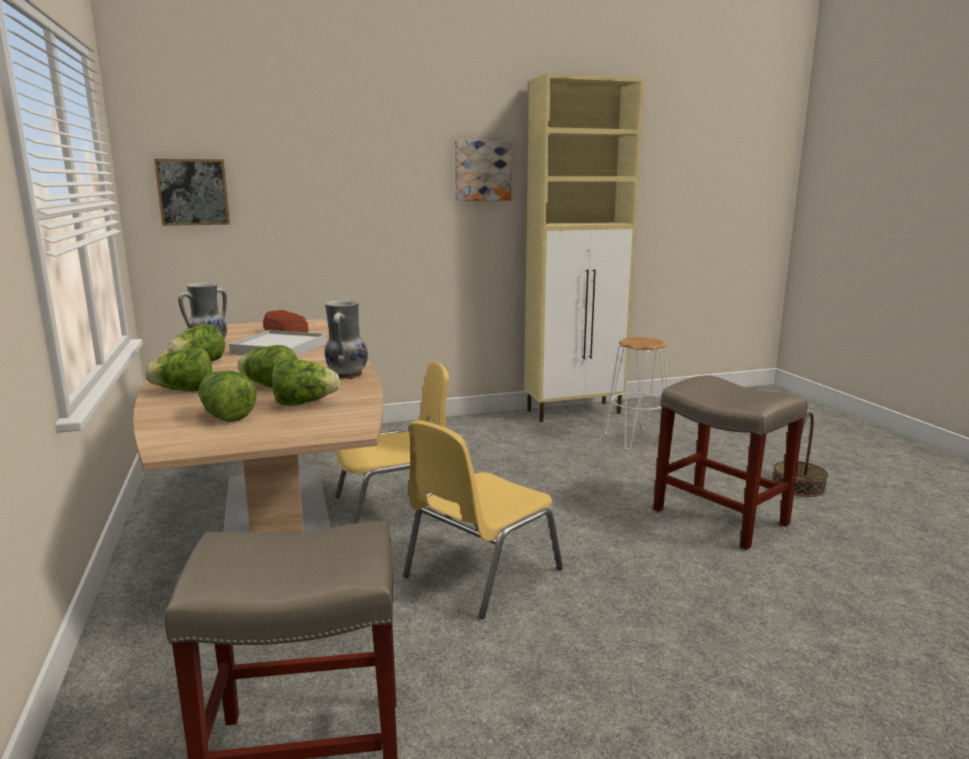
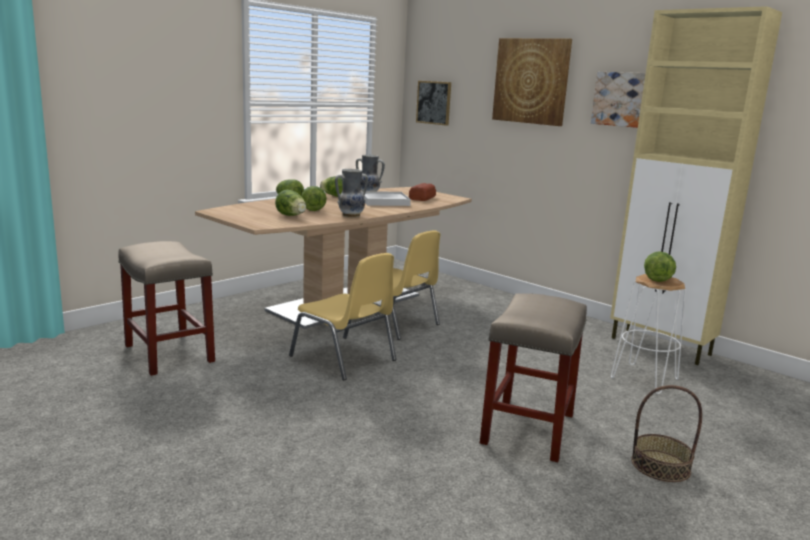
camera: 60 degrees right, 0 degrees up
(226, 416) = (259, 210): lettuce -> lettuce (656, 278)
(364, 154) = (531, 81): none -> picture
(479, 573) = (344, 358): yellow chair -> yellow chair turned 150 degrees counterclockwise

